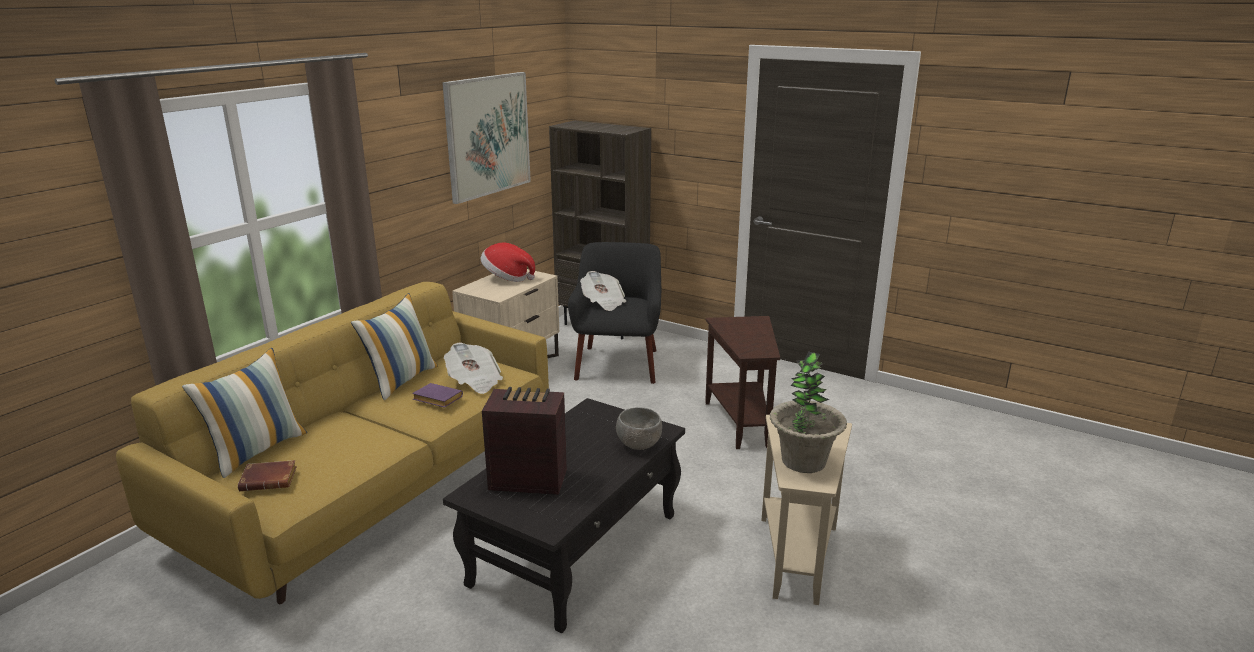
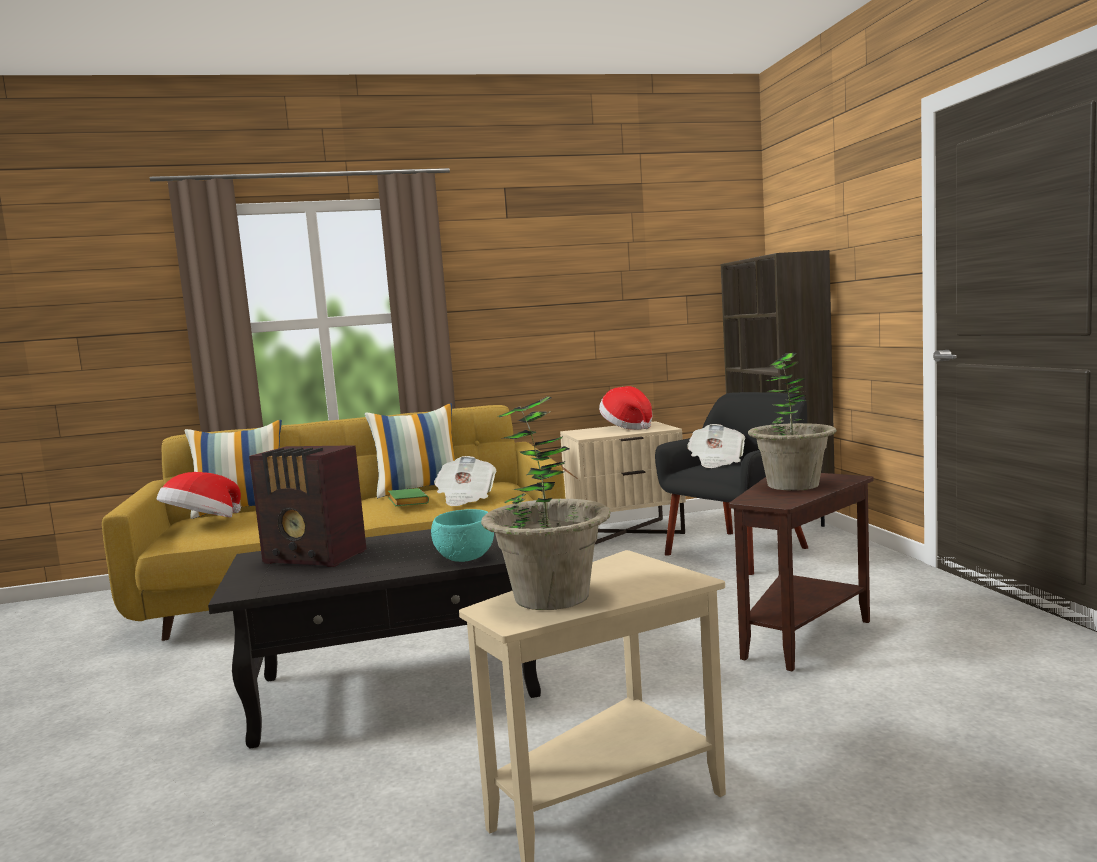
camera: 45 degrees right, 15 degrees down
(270, 479) = (201, 523): brown book -> hat
(436, 399) = (406, 502): purple book -> green book
(487, 135) = (626, 268): picture -> none
(526, 479) = (315, 558): radio -> radio turned 150 degrees clockwise
(638, 445) = (464, 558): grey bowl -> turquoise bowl
(744, 333) = (792, 485): none -> potted plant

